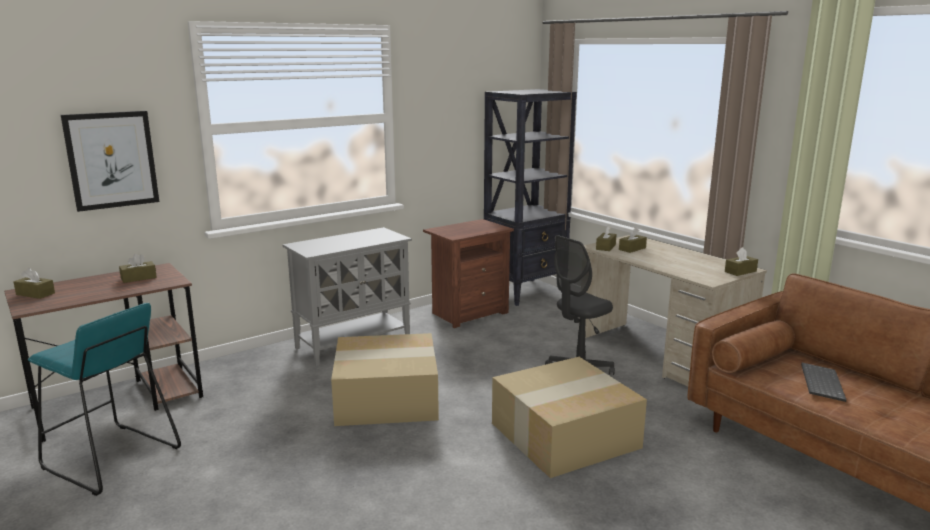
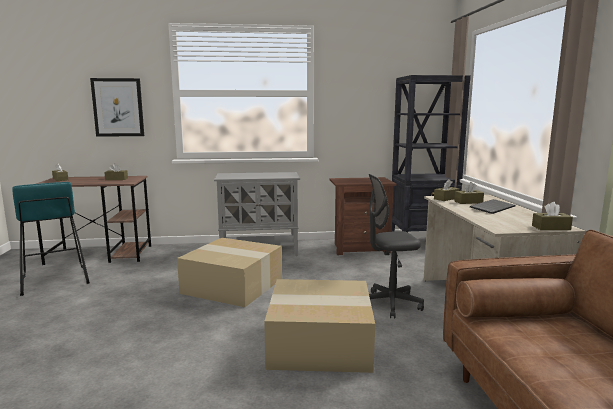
camera: 30 degrees right, 5 degrees down
(820, 383) = (562, 350): keyboard -> keyboard (492, 207)

